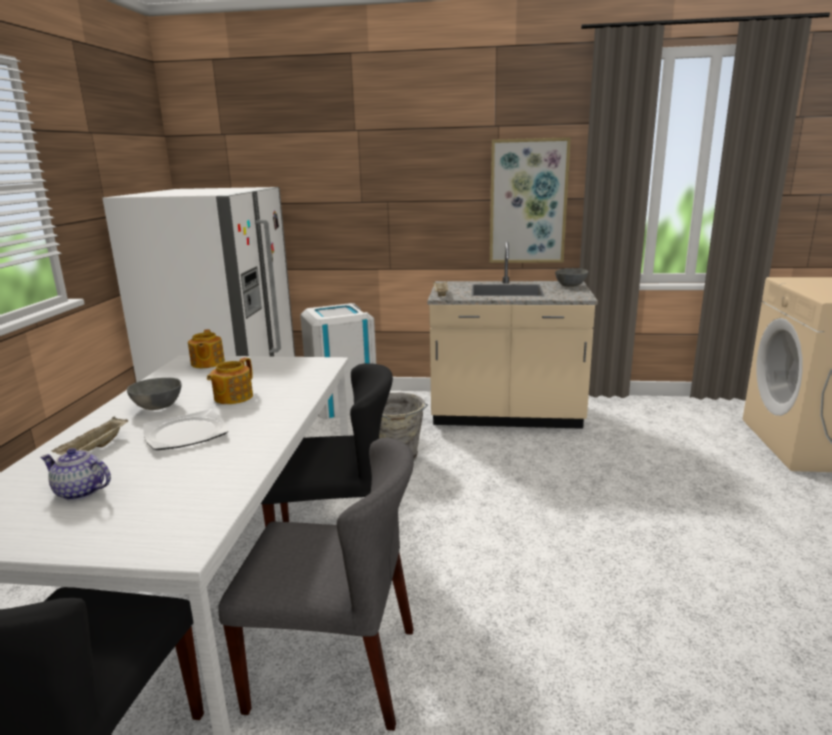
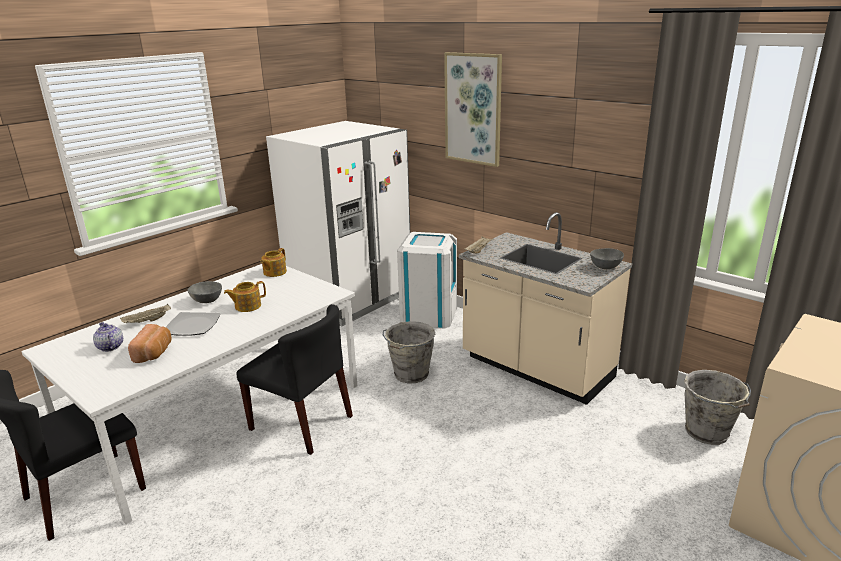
camera: 35 degrees right, 5 degrees up
(179, 474) = (154, 353): none -> bread
(335, 668) = (218, 498): grey chair -> none
(528, 202) = (597, 174): picture -> picture (473, 109)
(689, 418) = (708, 433): none -> grey bucket

